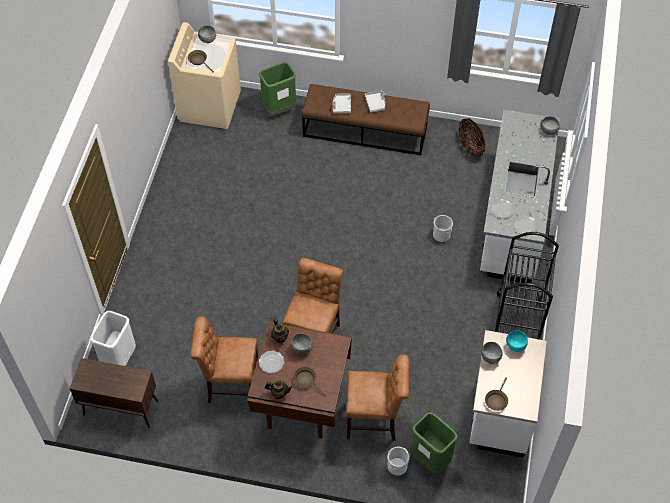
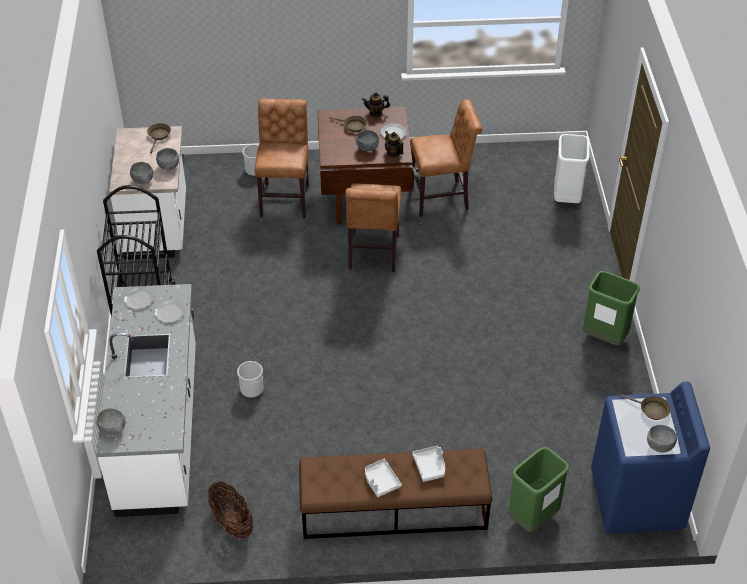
camera: 165 degrees right, 10 degrees down
(120, 408) = (540, 162): brown cabinet -> none
(209, 106) = (637, 500): beige washing machine -> blue washing machine
(375, 420) = (285, 198): brown chair -> brown chair turned 105 degrees clockwise
(430, 459) = (223, 180): green trash can -> green trash can (604, 337)
(515, 345) = (142, 181): turquoise bowl -> grey bowl

